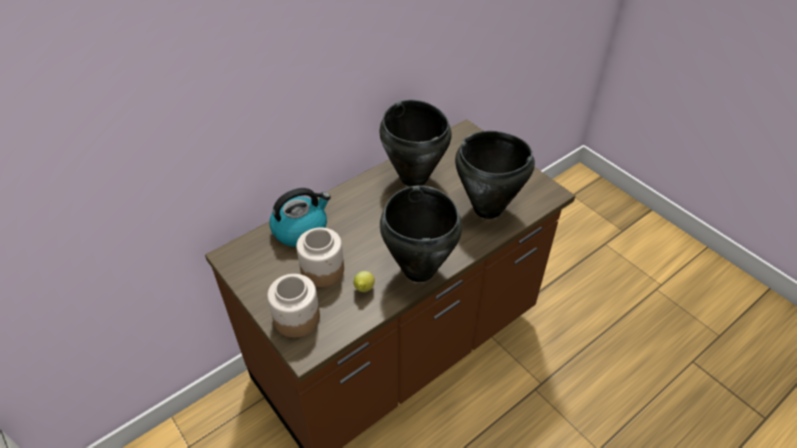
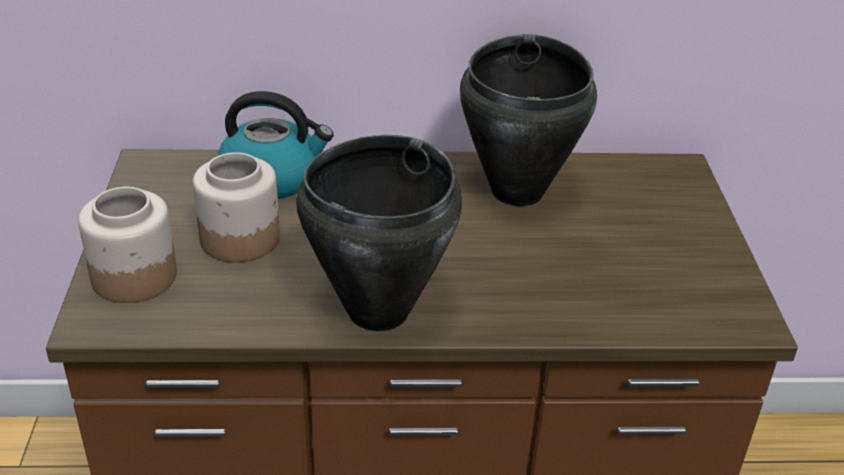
camera: 35 degrees right, 10 degrees down
(364, 289) = (266, 292): lemon -> none
(488, 209) = (595, 288): black cooking pot -> none

